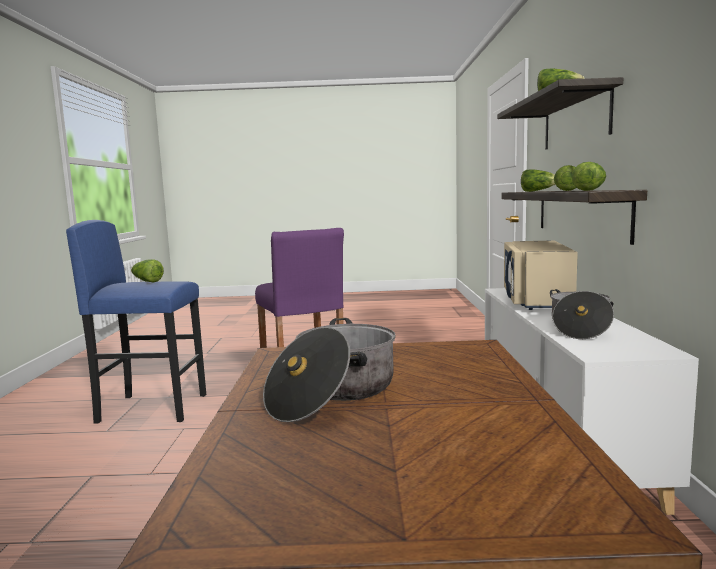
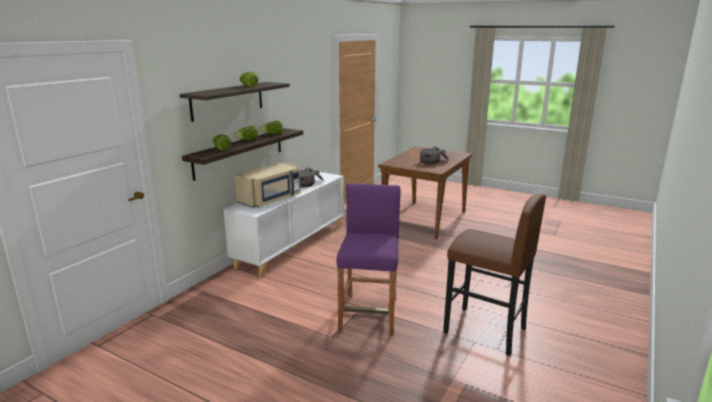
camera: 150 degrees left, 10 degrees up
(146, 281) = (489, 241): lettuce -> none
(153, 408) = (484, 331): blue stool -> brown stool

